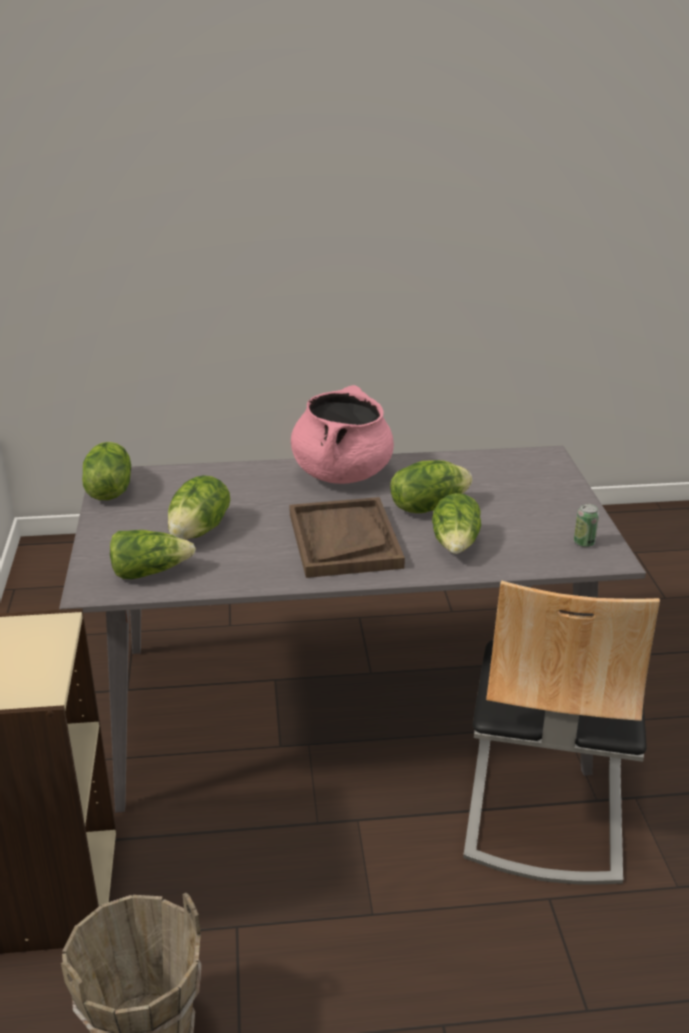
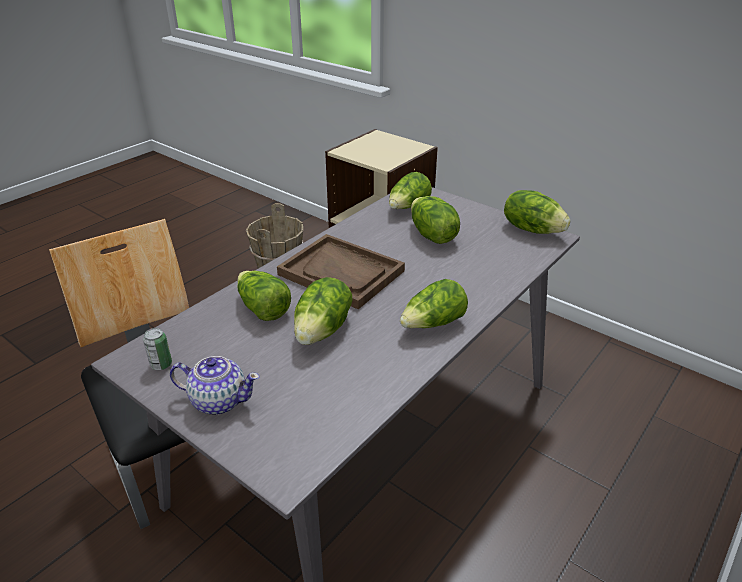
camera: 135 degrees right, 5 degrees up
(342, 473) = (433, 323): pink cooking pot -> lettuce
(557, 502) = (218, 400): none -> teapot

